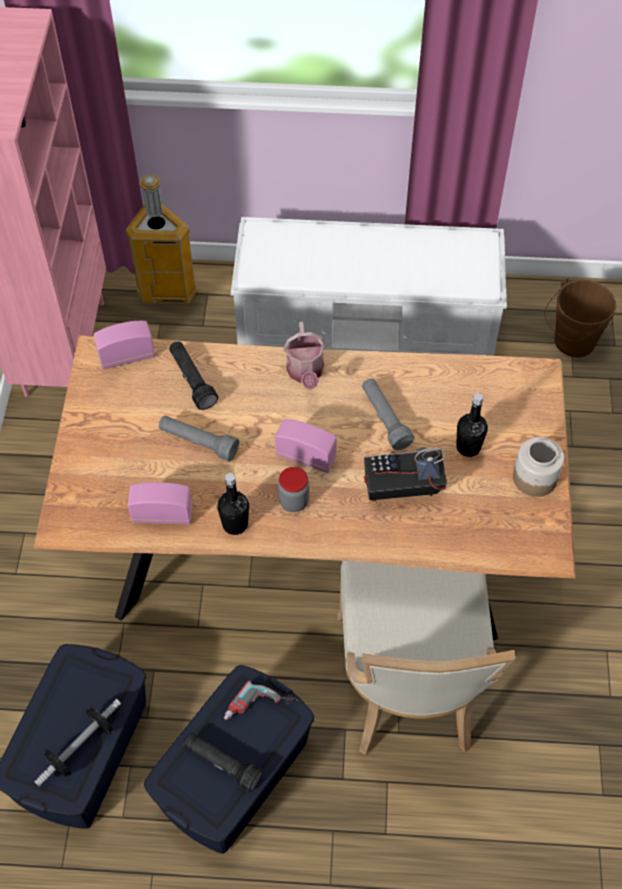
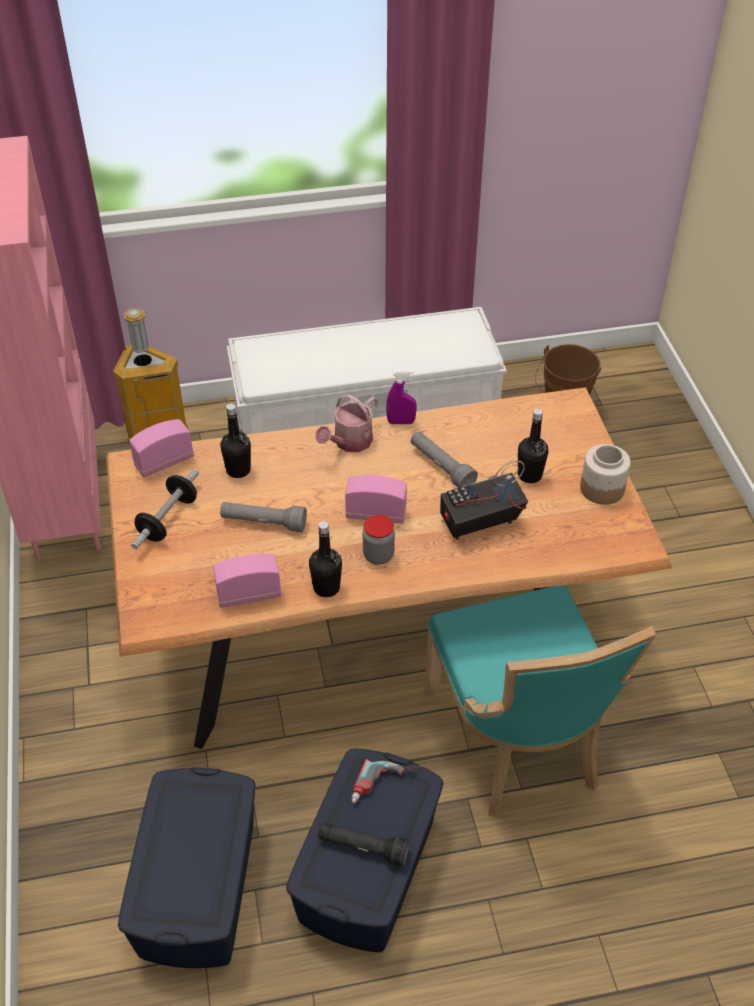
camera: 15 degrees left, 10 degrees down
(81, 747) = (207, 869): dumbbell -> dumbbell (168, 519)
(192, 380) = (238, 470): black flashlight -> black bottle
(305, 373) = (349, 443): watering can -> watering can turned 60 degrees clockwise
(362, 360) = (401, 422): none -> purple spray bottle
(409, 687) = (518, 743): beige chair -> turquoise chair

